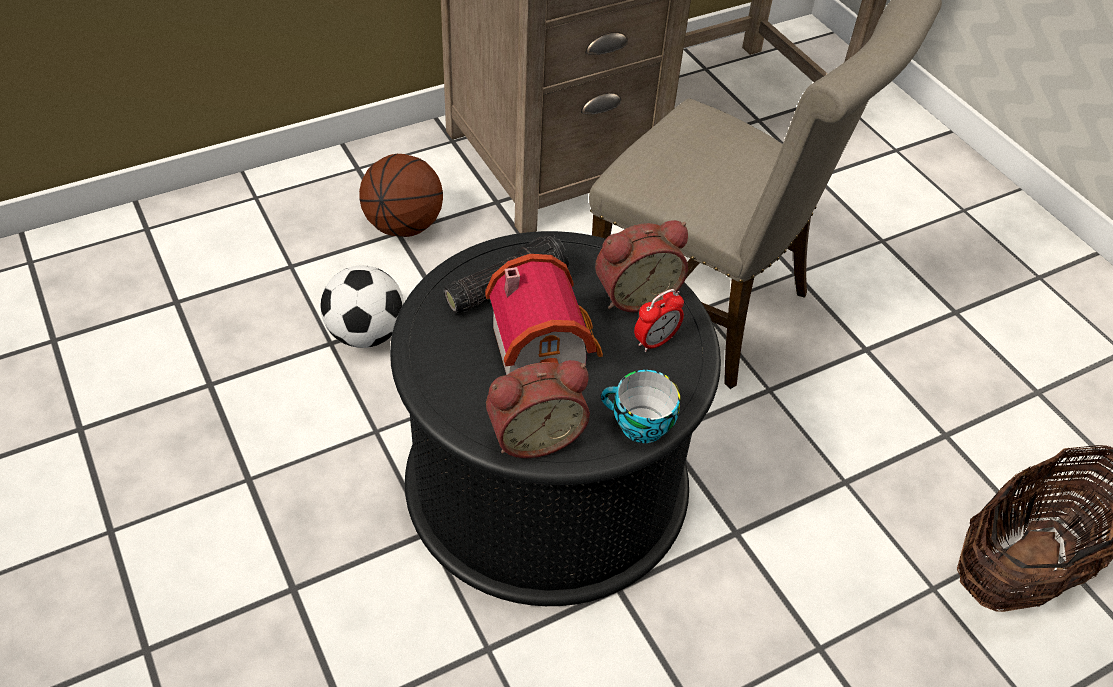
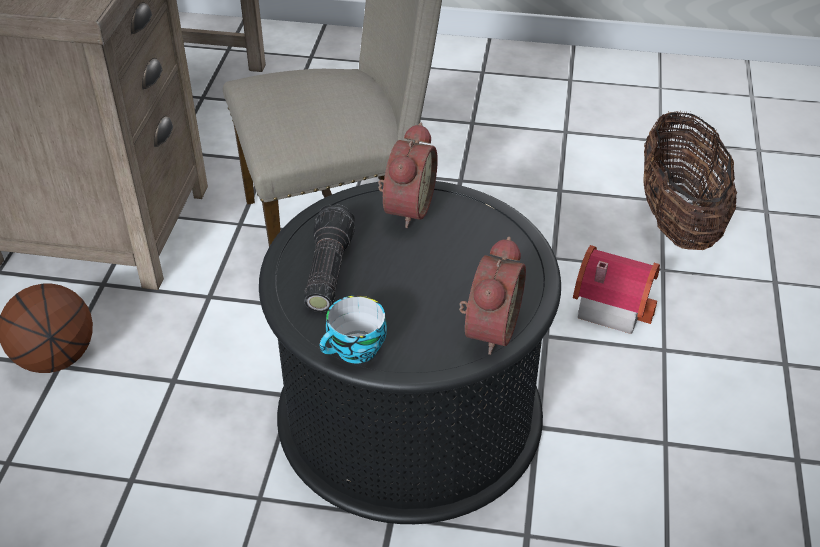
camera: 50 degrees left, 5 degrees down
(366, 334) = (148, 449): football -> none
(544, 346) = (408, 280): toy house -> toy house (611, 303)
(638, 426) = (528, 271): cup -> cup (355, 351)
(655, 341) = (459, 222): alarm clock -> none

